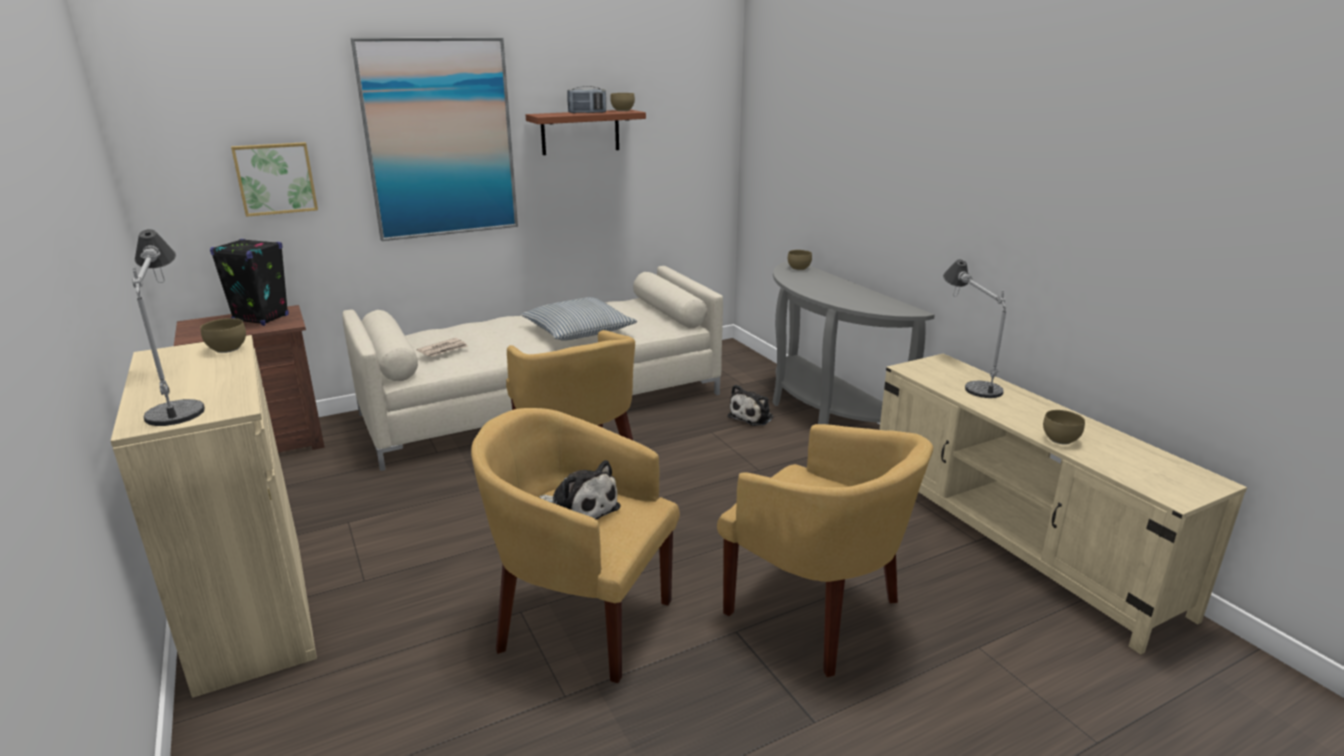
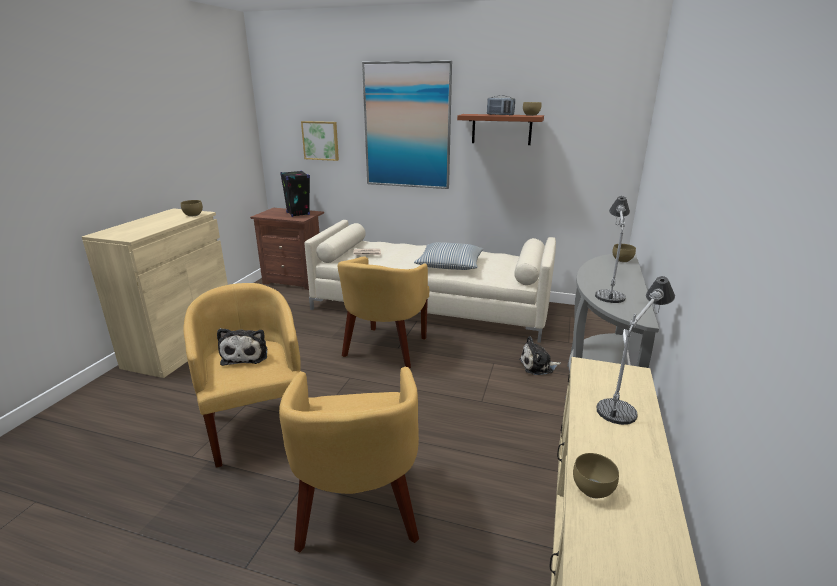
camera: 45 degrees right, 0 degrees up
(180, 393) = (137, 227): table lamp -> table lamp (609, 286)

